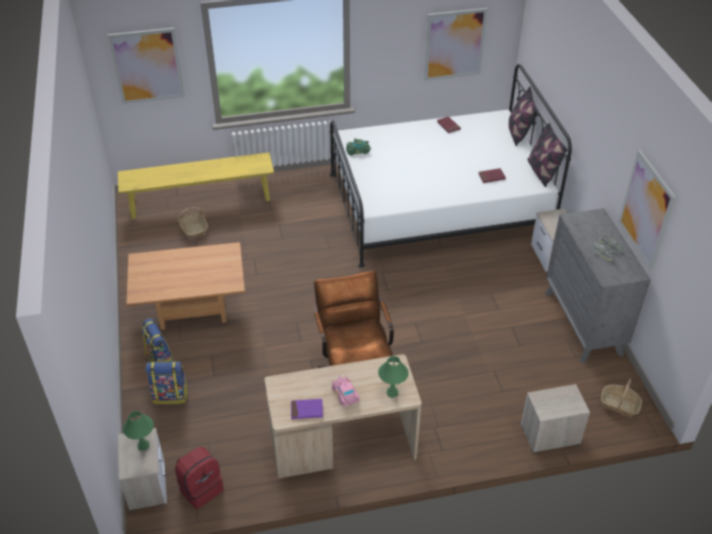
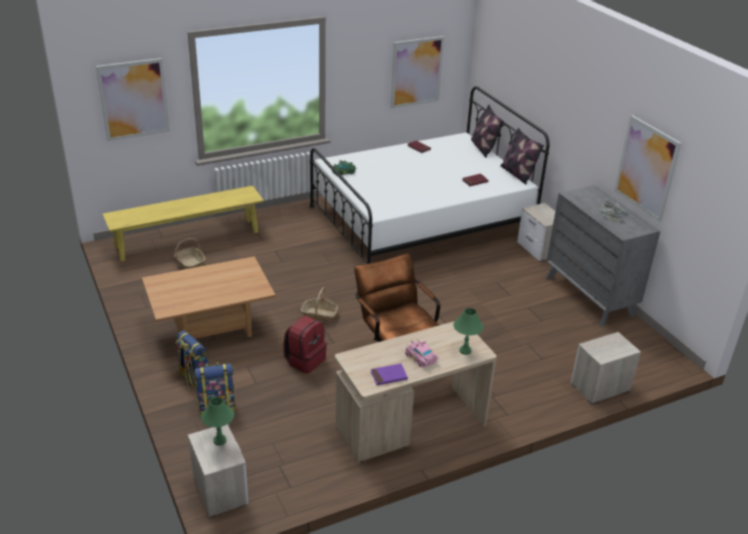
camera: 15 degrees left, 10 degrees down
(201, 488) = (279, 485): red backpack -> red backpack (305, 360)
(619, 405) = (649, 355): basket -> basket (319, 315)

